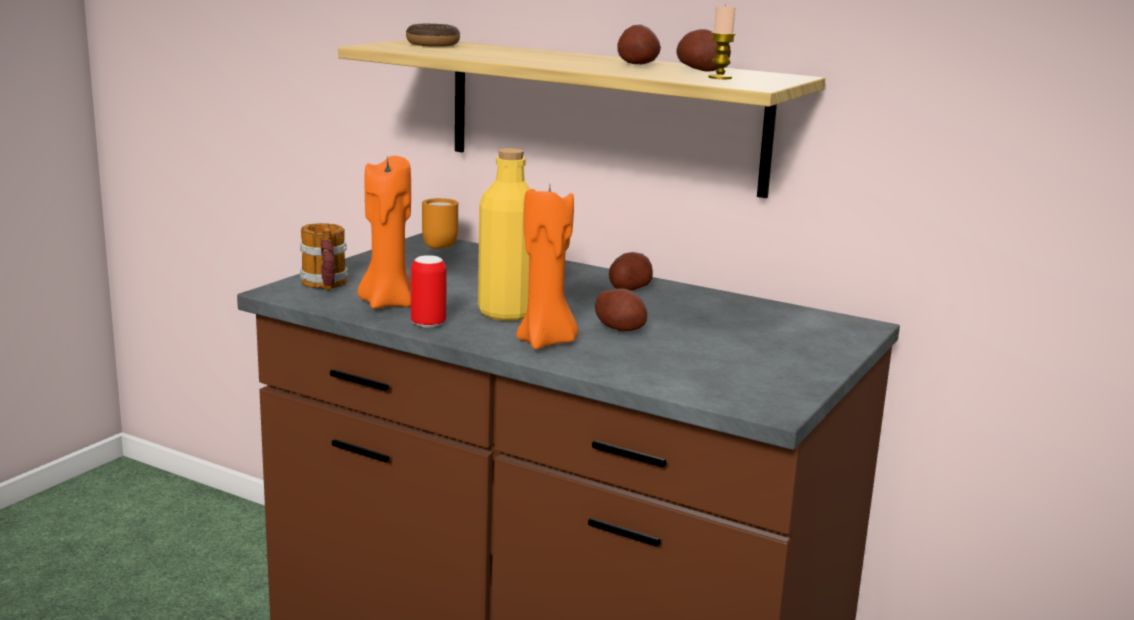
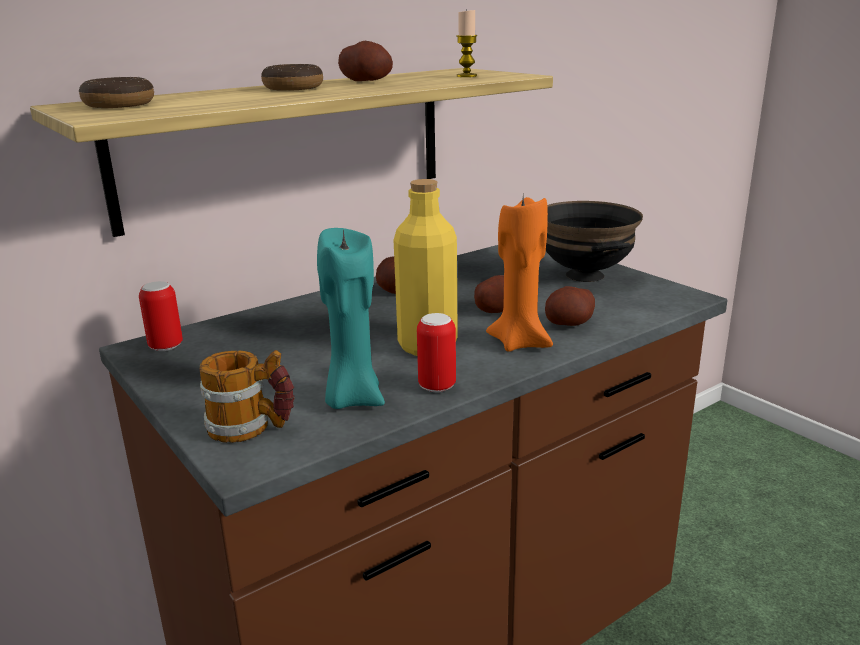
camera: 65 degrees left, 5 degrees up
(387, 303) = (352, 399): orange candle -> turquoise candle
(436, 245) = (166, 346): orange mug -> can
(566, 57) = (293, 88): none -> donut
(701, 70) = (414, 76): potato -> potato (569, 324)
(778, 356) = (583, 275): none -> black bowl

